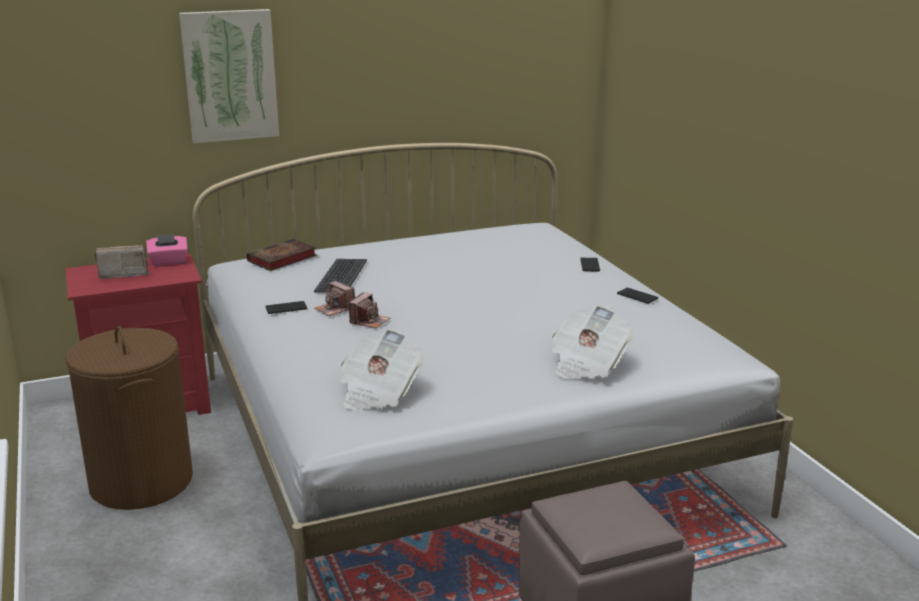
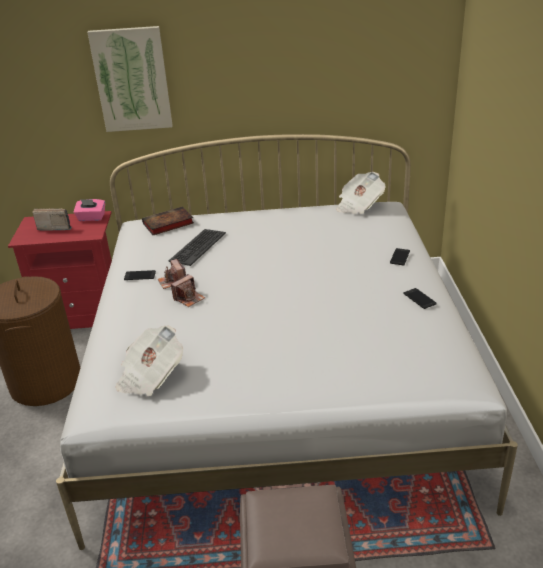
camera: 20 degrees right, 10 degrees up
(587, 364) = (330, 373): newspaper -> newspaper (359, 205)

